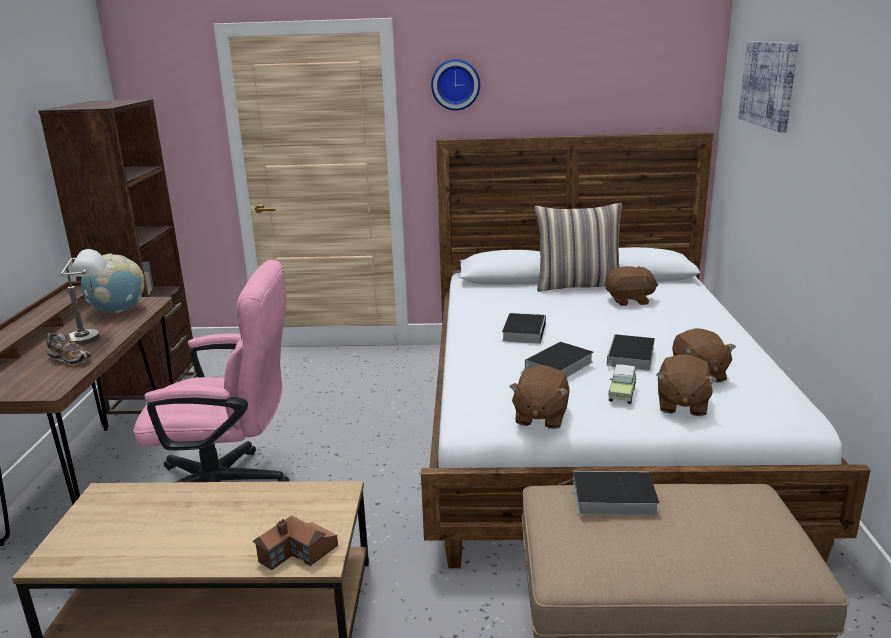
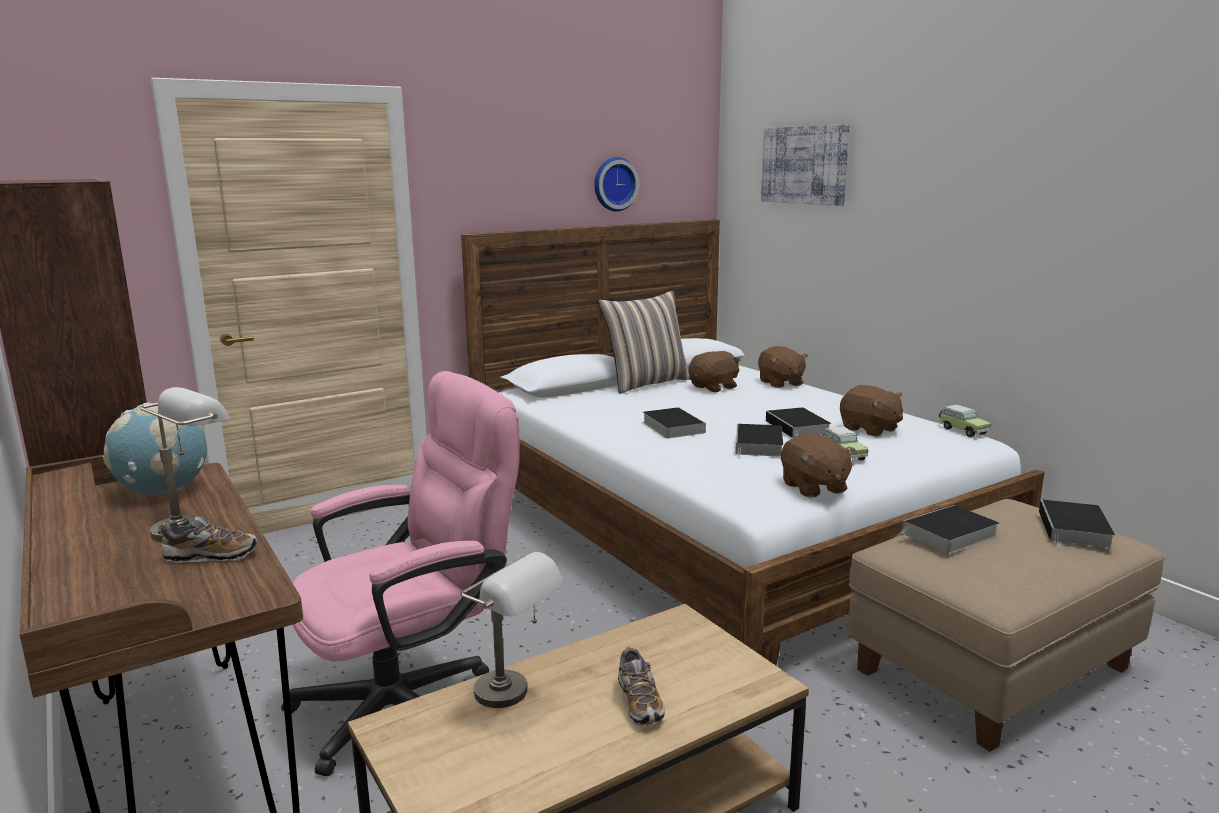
camera: 35 degrees left, 5 degrees down
(177, 504) = (516, 697): none -> grey table lamp
(230, 538) = (639, 703): none -> shoe
(298, 553) = (734, 686): toy house -> none
(455, 84) = (476, 169): wall clock -> wall clock (614, 184)
(681, 405) = (898, 452): brown plush toy -> brown plush toy (780, 383)
(752, 539) = (1075, 530): none -> book
(797, 400) = (962, 430): none -> toy car

